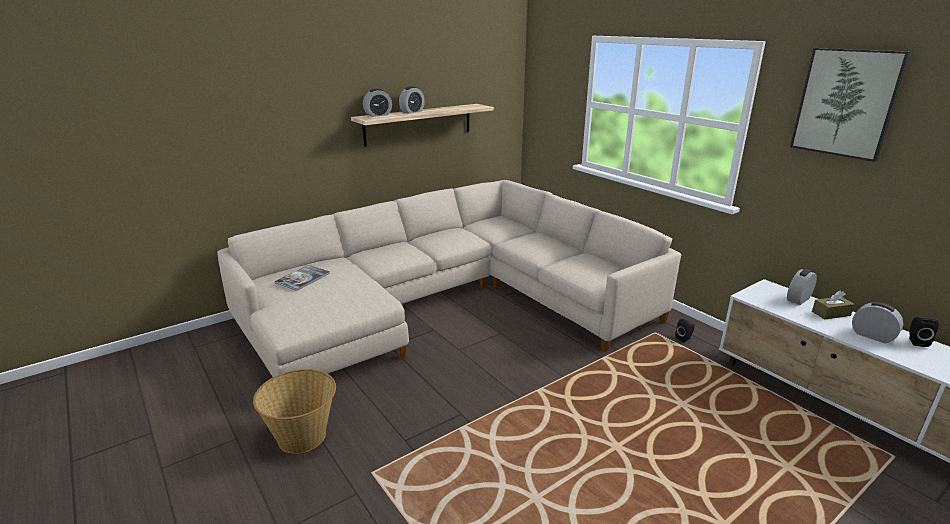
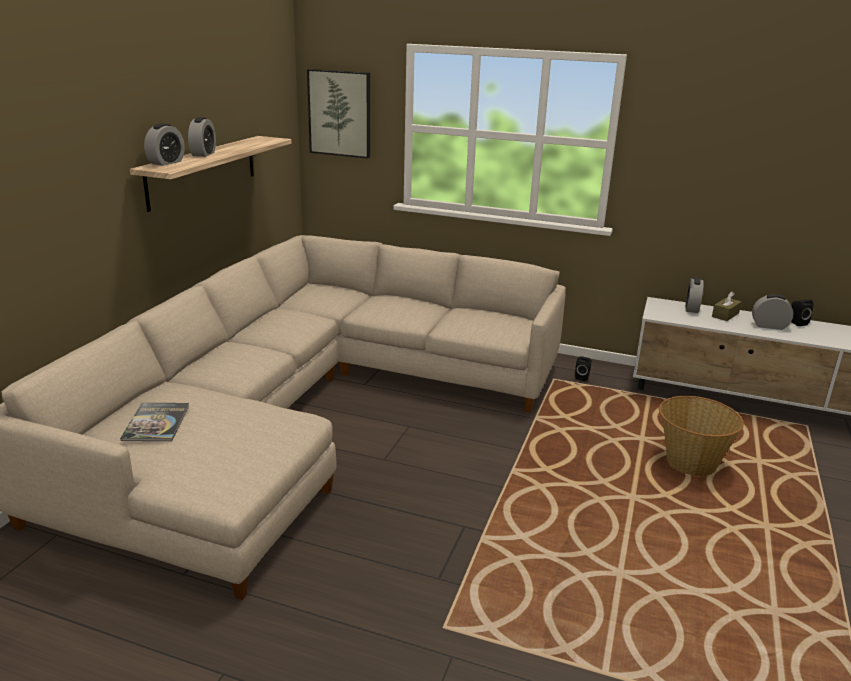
camera: 35 degrees left, 0 degrees up
(302, 436) = (312, 629): basket -> basket (690, 463)
(846, 103) = (712, 114): picture -> picture (340, 113)

